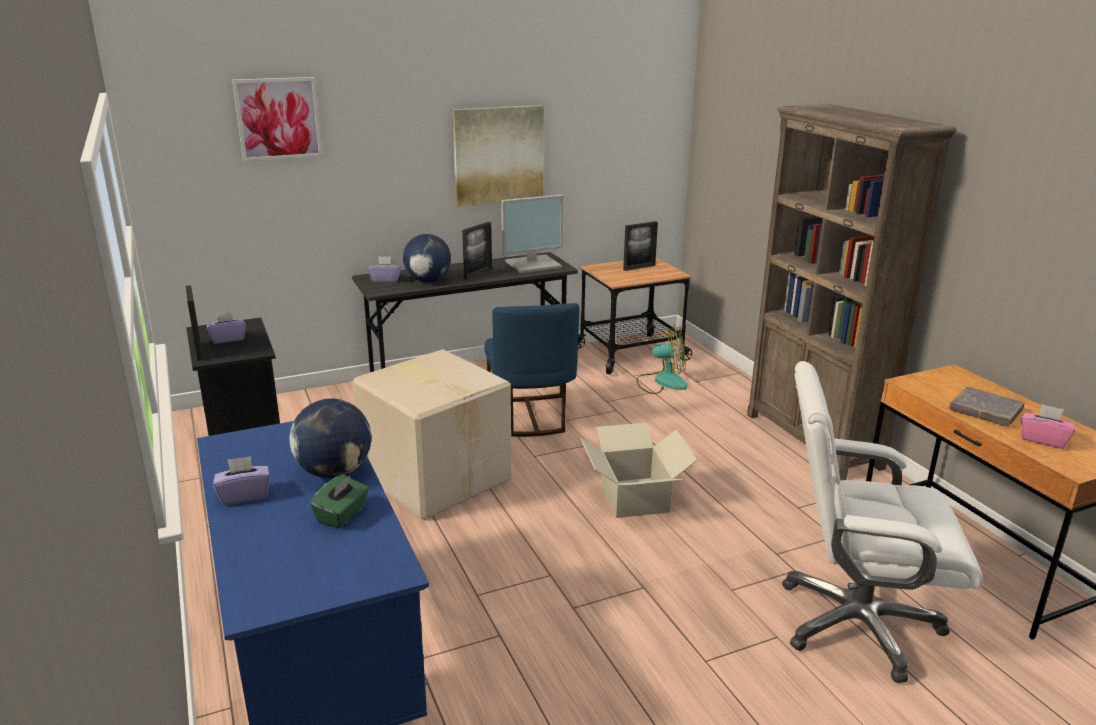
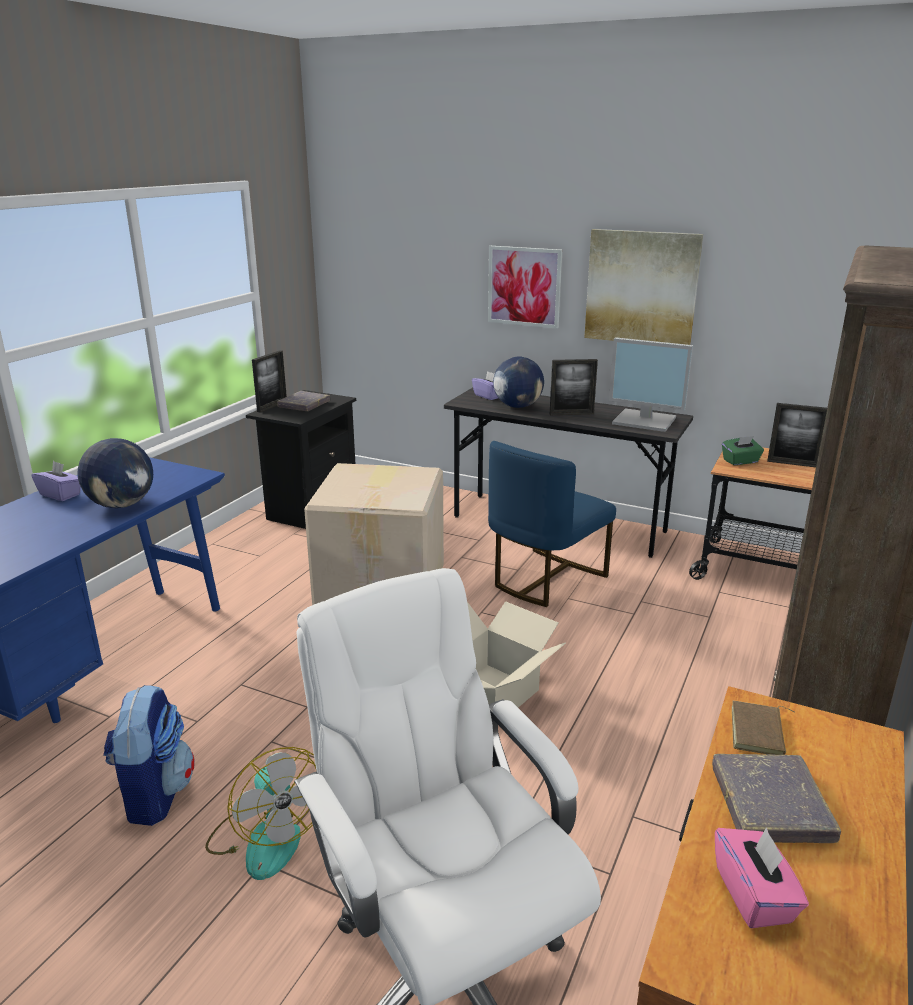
camera: 50 degrees right, 0 degrees up
(228, 339) = (304, 404): purple tissue box -> grey book
(278, 119) = (427, 222): picture -> picture (524, 286)
(342, 515) = (58, 531): green tissue box -> green tissue box (740, 461)
(572, 689) = (154, 794): none -> backpack
(662, 382) = (740, 612): fan -> fan (266, 837)
(930, 389) = (759, 732): none -> brown book

